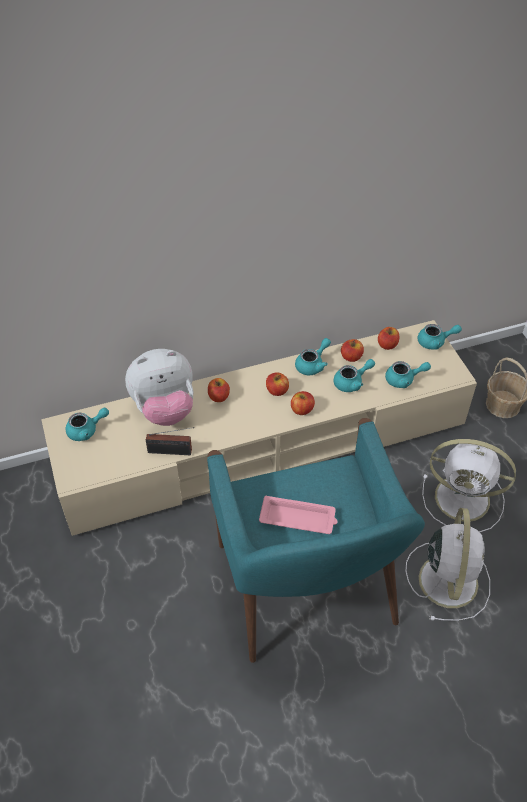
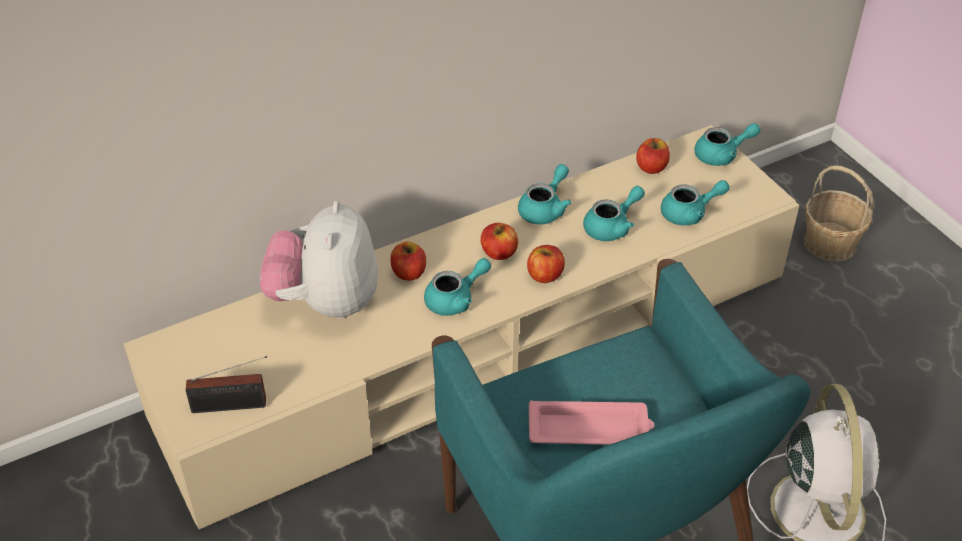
camera: 10 degrees left, 5 degrees down
(86, 430) = (204, 350): turquoise teapot -> turquoise teapot (456, 299)
(164, 409) = (326, 302): plush toy -> plush toy turned 120 degrees clockwise
(172, 452) = (353, 364): radio -> radio (233, 406)
(351, 357) = (601, 191): apple -> none
(464, 499) = (810, 385): white fan -> none

